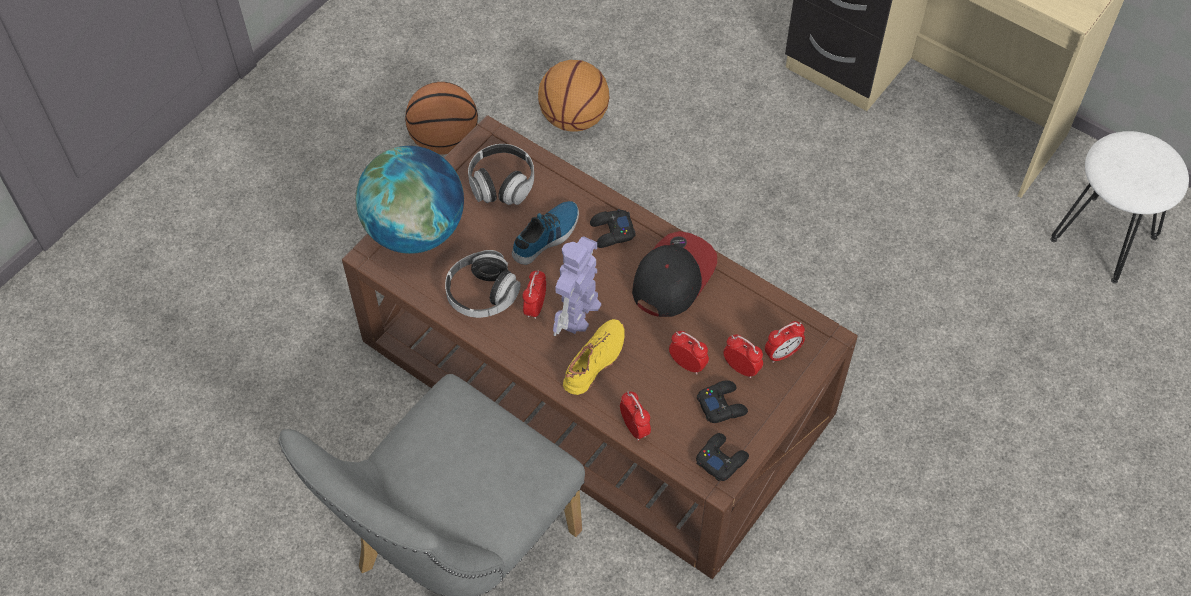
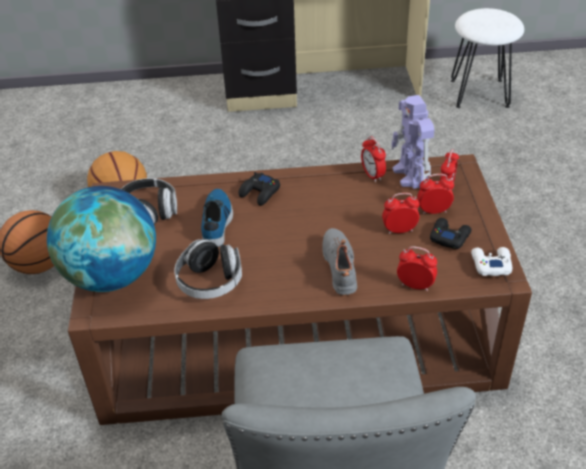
camera: 40 degrees left, 15 degrees down
(535, 307) = (258, 265): alarm clock -> alarm clock (372, 175)
(577, 312) = (292, 249): toy robot -> toy robot (410, 176)
(596, 362) = (341, 267): yellow shoe -> grey shoe
(673, 276) = (329, 191): cap -> none
(721, 459) = (490, 264): black game controller -> white game controller

